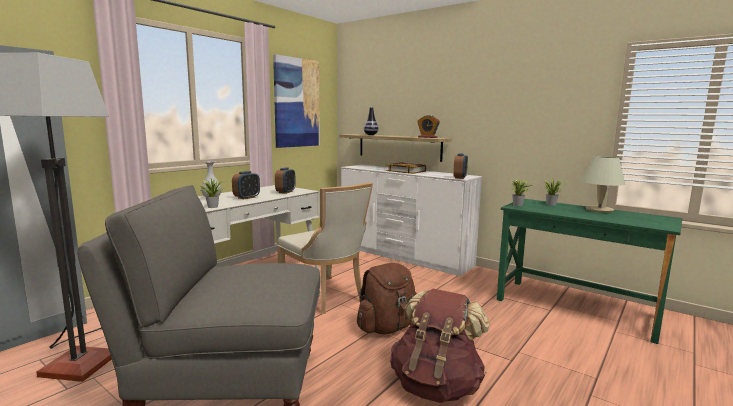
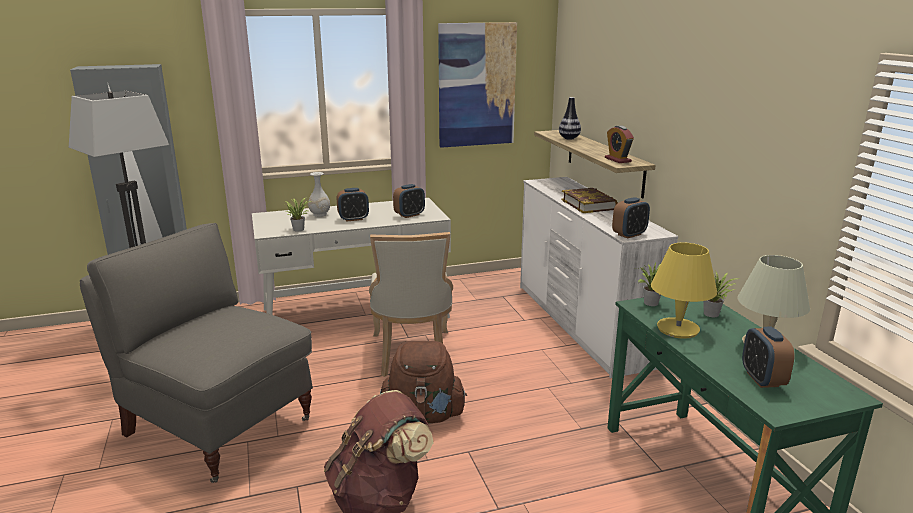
camera: 35 degrees right, 10 degrees up
(554, 211) = (677, 329): none -> yellow table lamp
(631, 219) = (762, 379): none -> alarm clock

